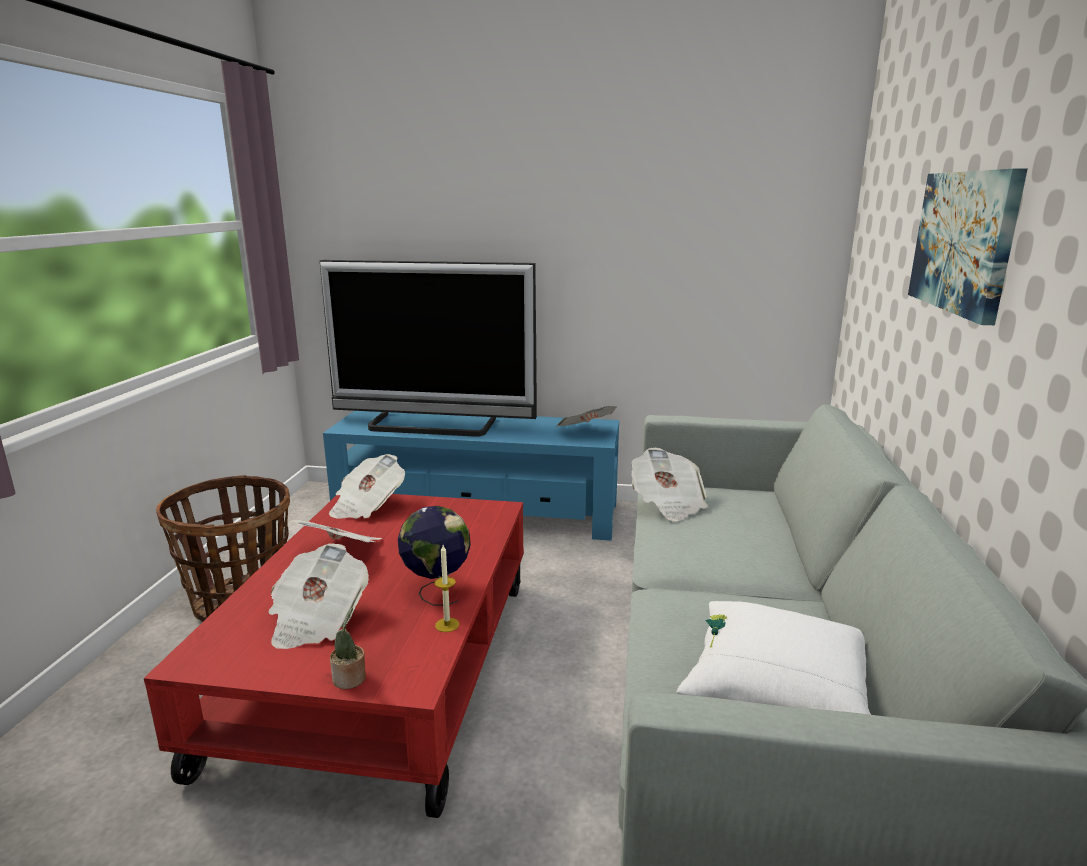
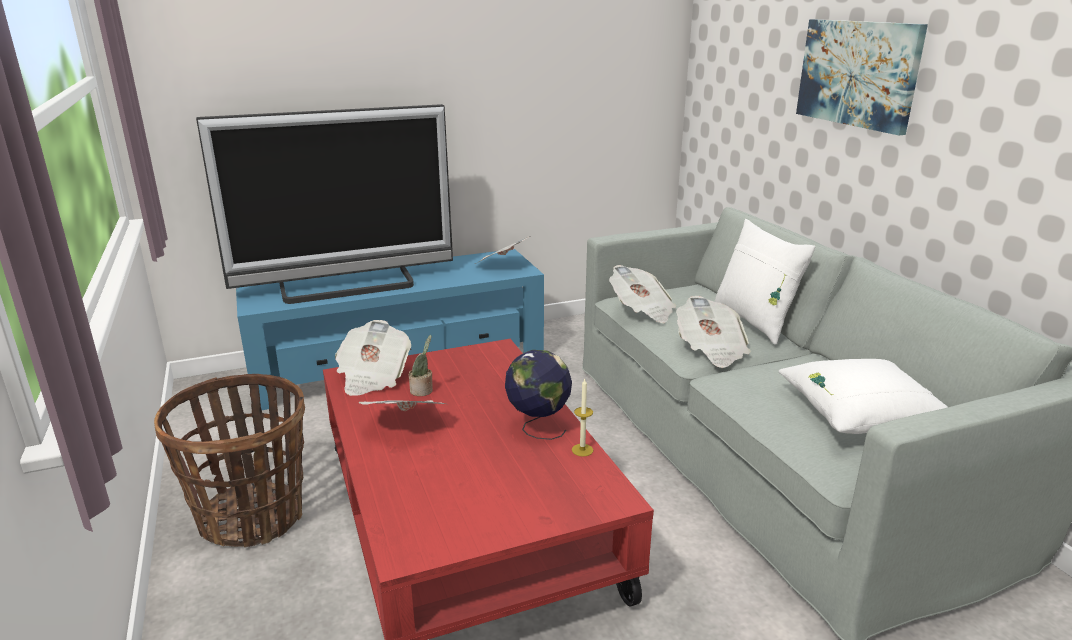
camera: 30 degrees left, 5 degrees up
(317, 620) = (471, 482): newspaper -> newspaper (711, 350)
(350, 680) = (565, 514): potted plant -> potted plant (423, 391)
(783, 546) = (753, 323): none -> white pillow

